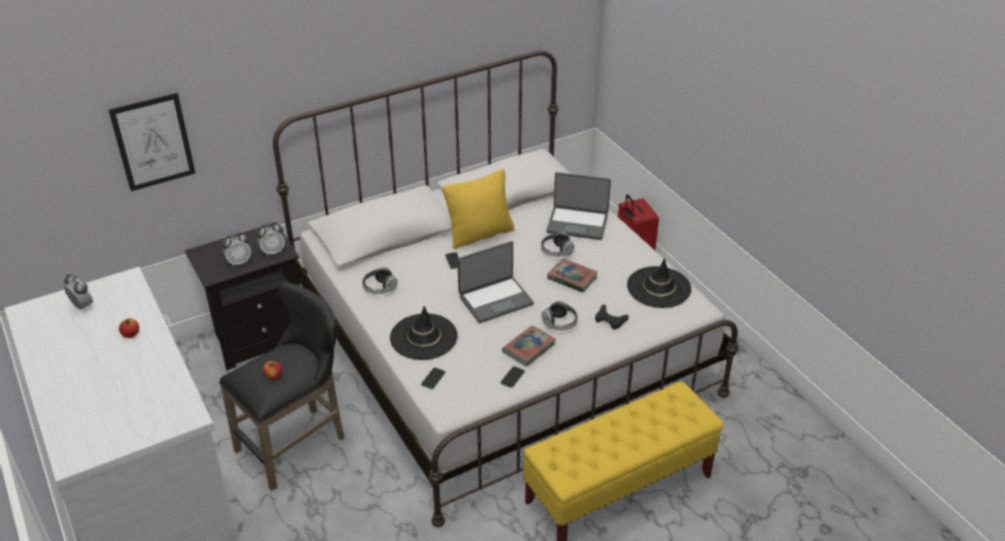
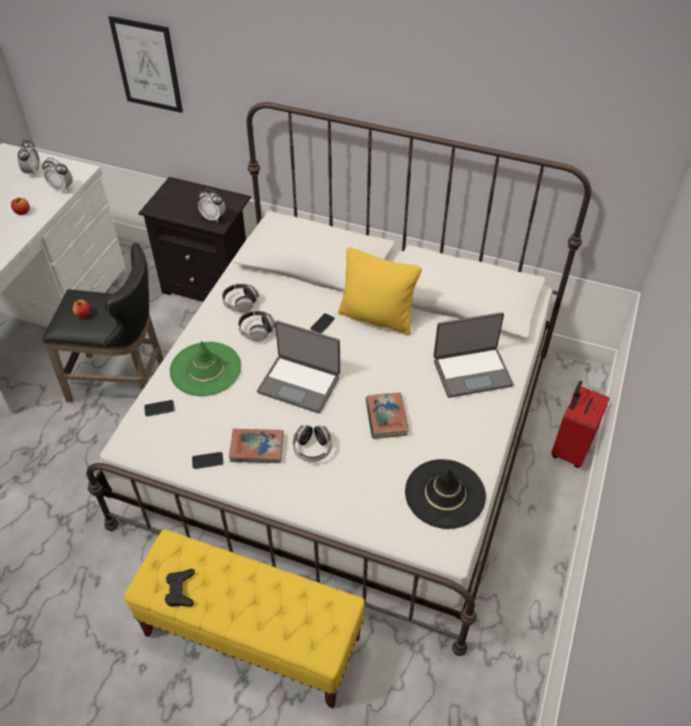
camera: 50 degrees right, 10 degrees up
(239, 262) = (183, 210): alarm clock -> alarm clock (62, 188)
(423, 337) = (205, 369): black hat -> green hat
(556, 251) = (412, 382): headphones -> headphones (256, 331)
(577, 223) = (472, 371): laptop -> laptop turned 75 degrees counterclockwise
(610, 320) = (355, 484): black game controller -> black game controller (180, 590)

